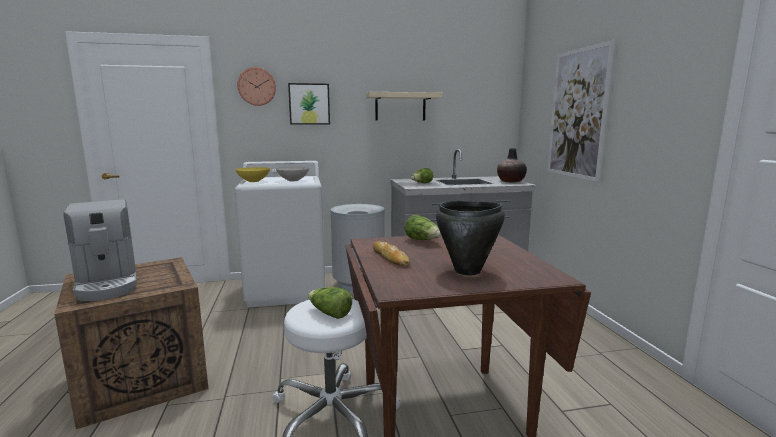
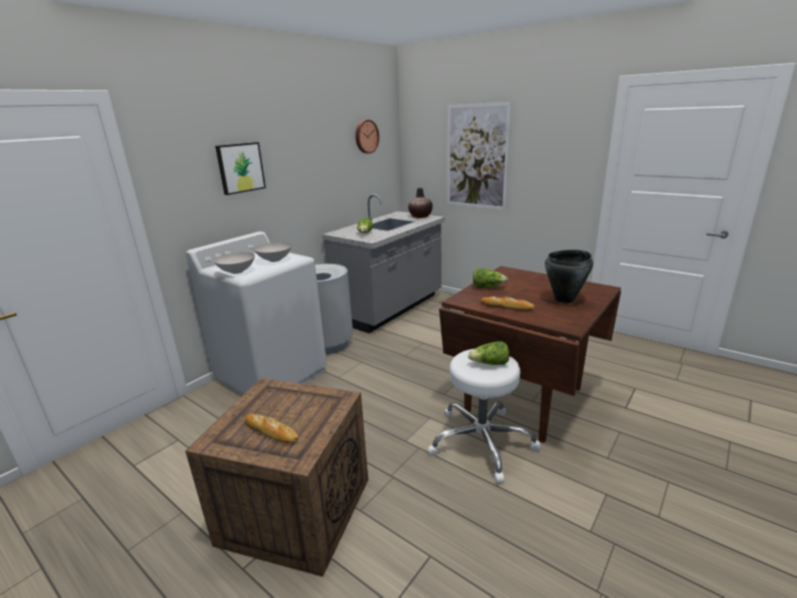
camera: 40 degrees left, 10 degrees up
(108, 284) = (271, 431): coffee machine -> bread
(254, 181) = (237, 271): yellow bowl -> white bowl
(257, 86) = (181, 154): wall clock -> wall clock (366, 136)
(400, 107) = (320, 159): beige shelf -> none

